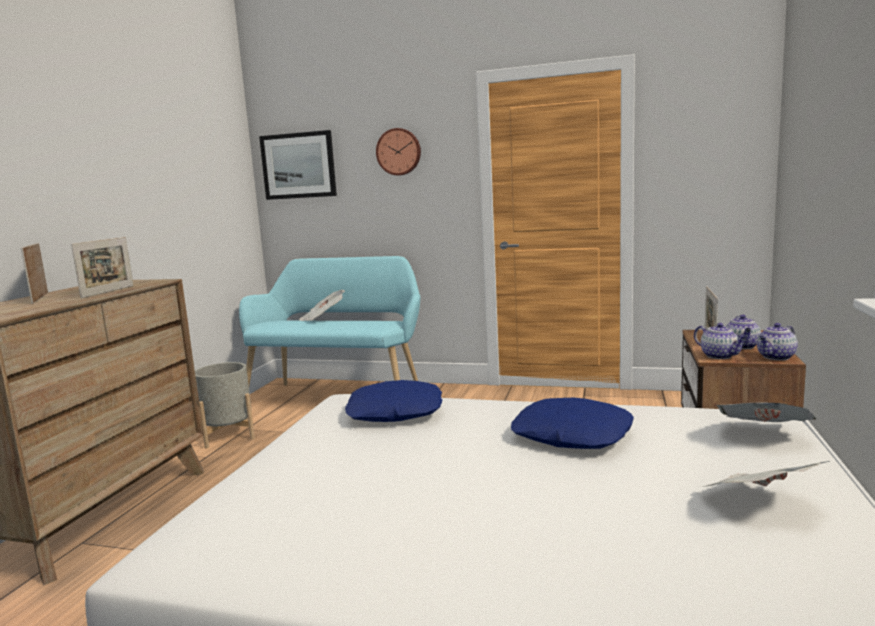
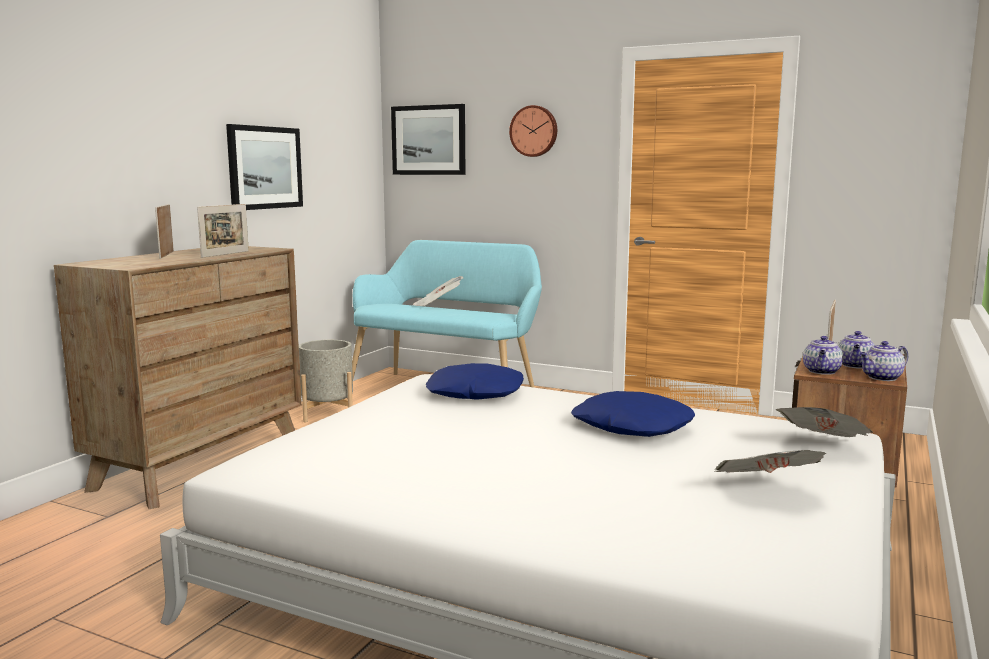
camera: 10 degrees right, 0 degrees up
(141, 199) = (265, 167): none -> picture
(720, 356) = (822, 372): teapot -> teapot turned 45 degrees clockwise

